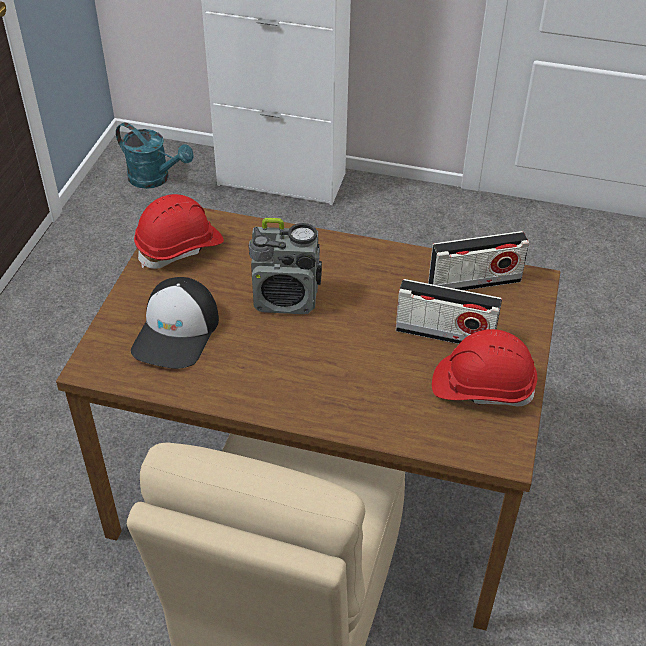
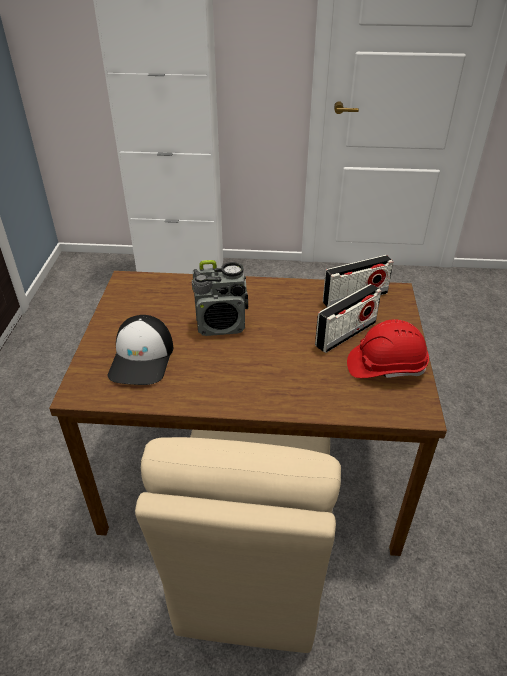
camera: 10 degrees left, 5 degrees down
(155, 179) = (93, 278): turquoise watering can -> none
(180, 248) = (132, 300): red hard hat -> none
(444, 334) = (346, 334): radio -> radio turned 45 degrees counterclockwise

